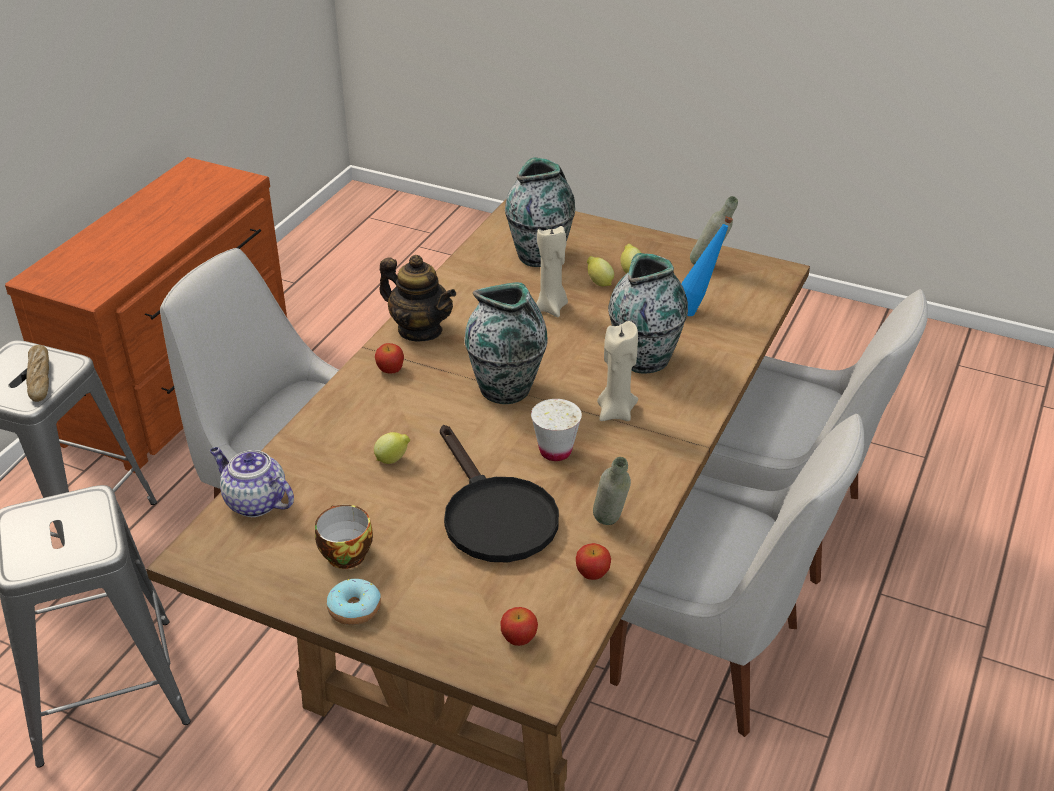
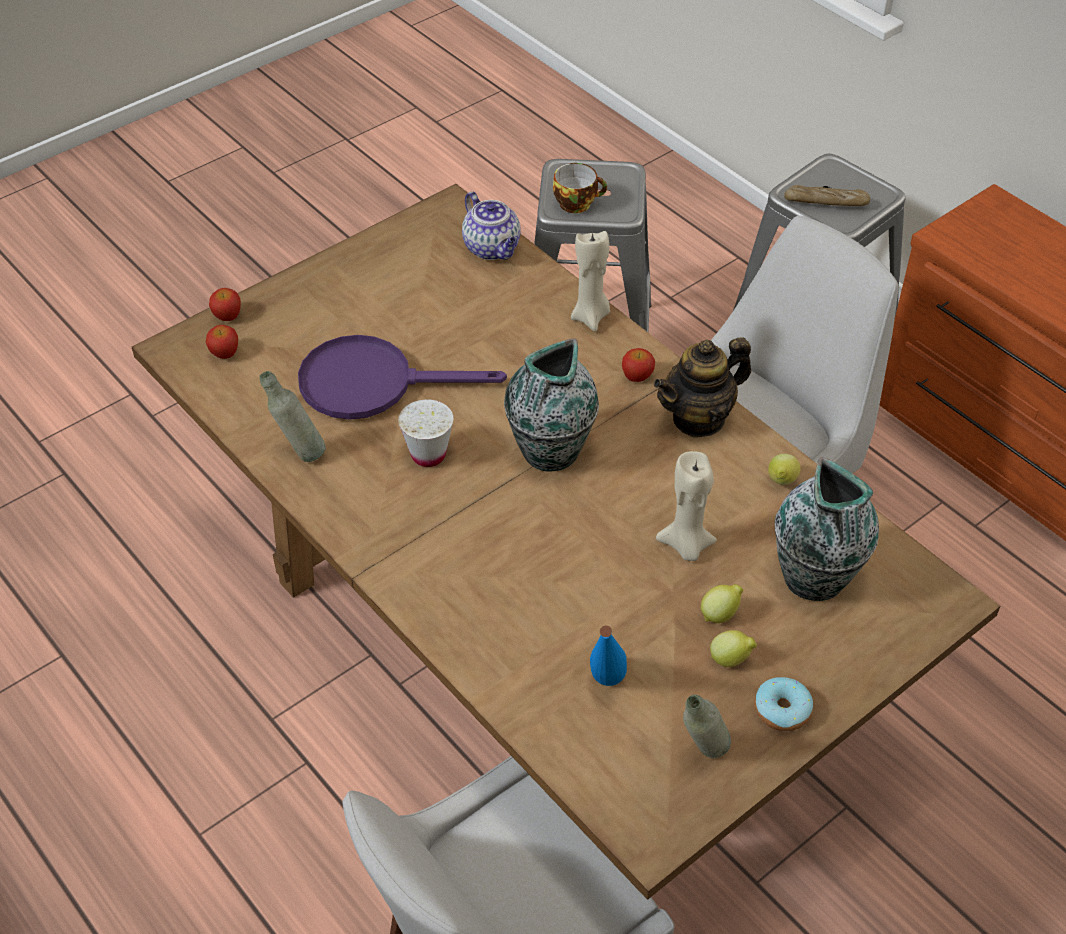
camera: 115 degrees right, 10 degrees up
(254, 502) = (493, 248): teapot -> teapot turned 90 degrees clockwise
(343, 553) = (393, 283): cup -> cup (577, 203)
(354, 609) = (328, 275): donut -> donut (782, 710)
(393, 460) = (492, 341): lemon -> lemon (781, 482)
(493, 514) = (373, 383): black frying pan -> purple frying pan
(592, 573) = (255, 420): apple -> apple (227, 316)
(616, 412) = (457, 525): beige candle -> beige candle (591, 317)
(645, 359) = (535, 591): vase -> none
(714, 657) = (355, 785): white chair -> none

